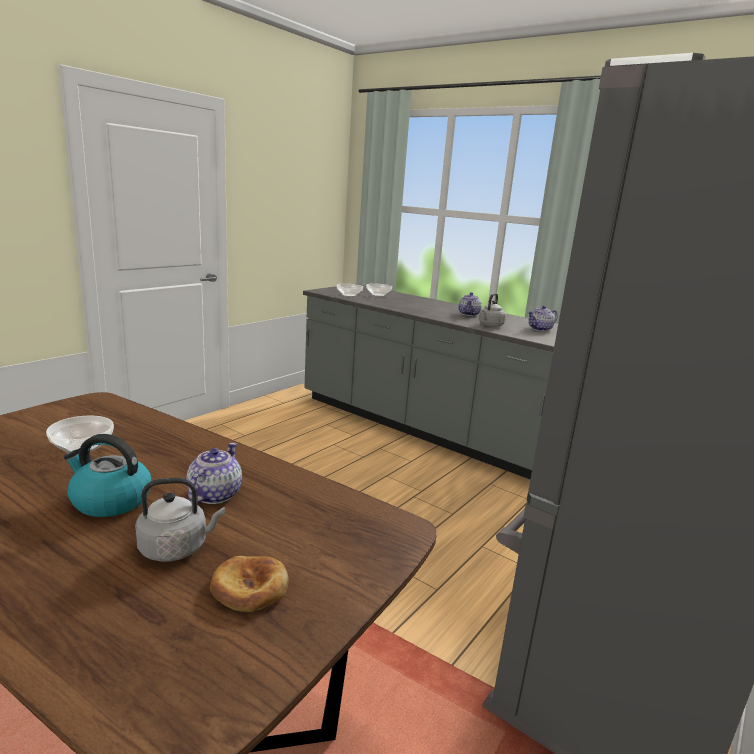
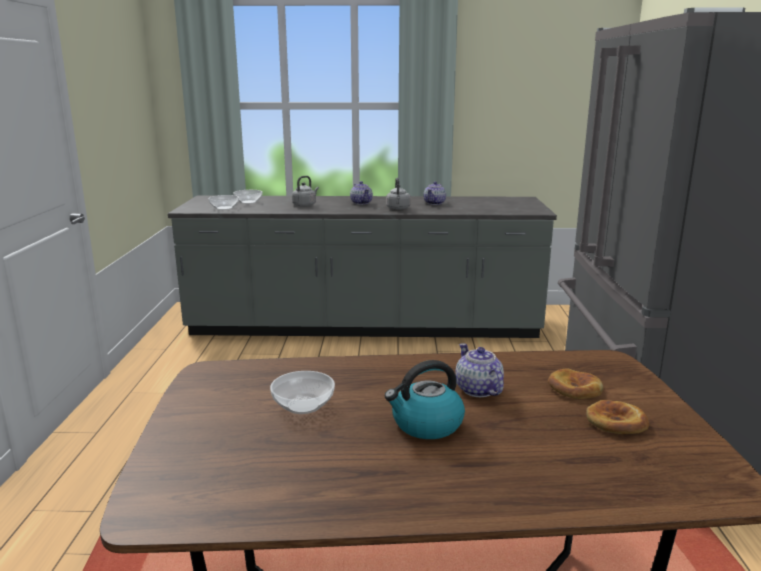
camera: 35 degrees left, 0 degrees up
(177, 548) = (535, 425): grey kettle -> grey kettle (305, 205)
(295, 536) = (574, 388): none -> bread

